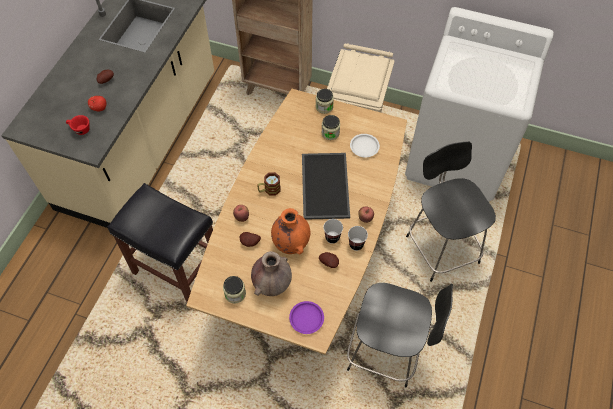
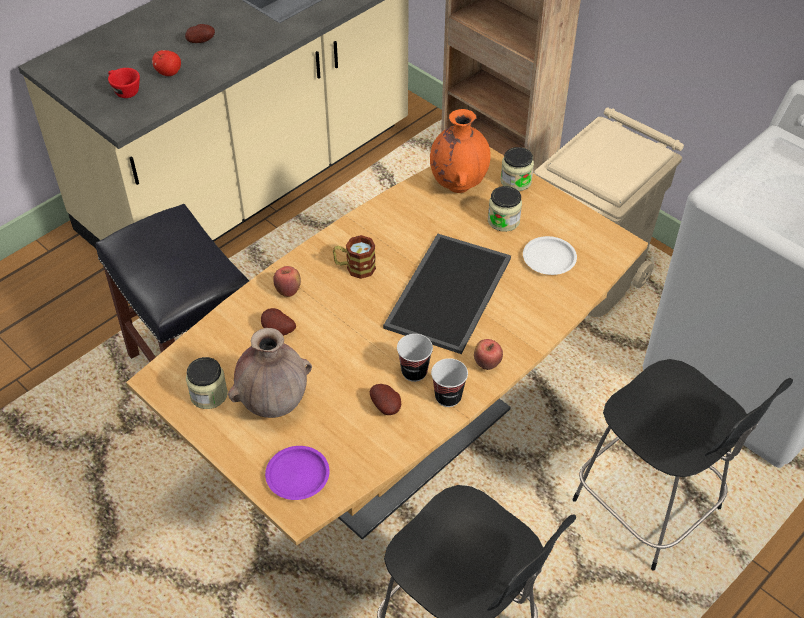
camera: 25 degrees right, 10 degrees down
(290, 244) = (340, 356): orange vase -> orange vase (458, 184)
(441, 247) = (650, 508): black chair -> black chair turned 135 degrees clockwise

